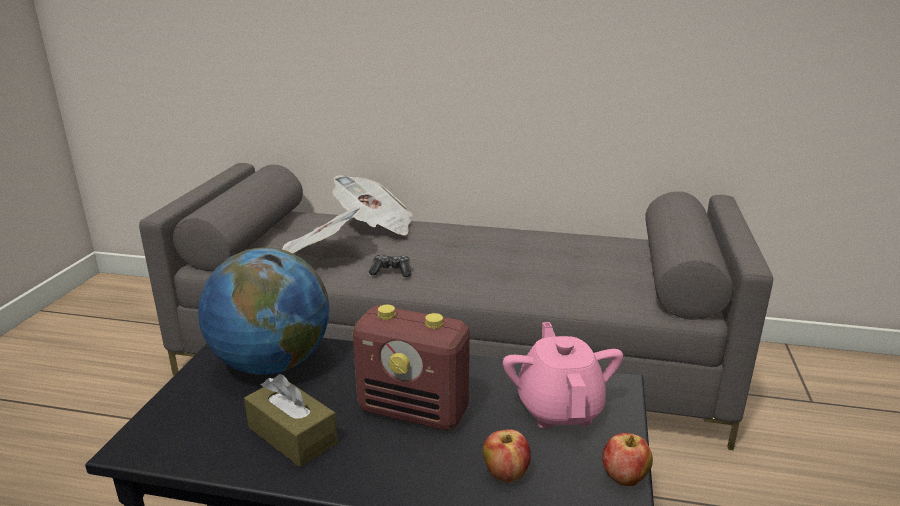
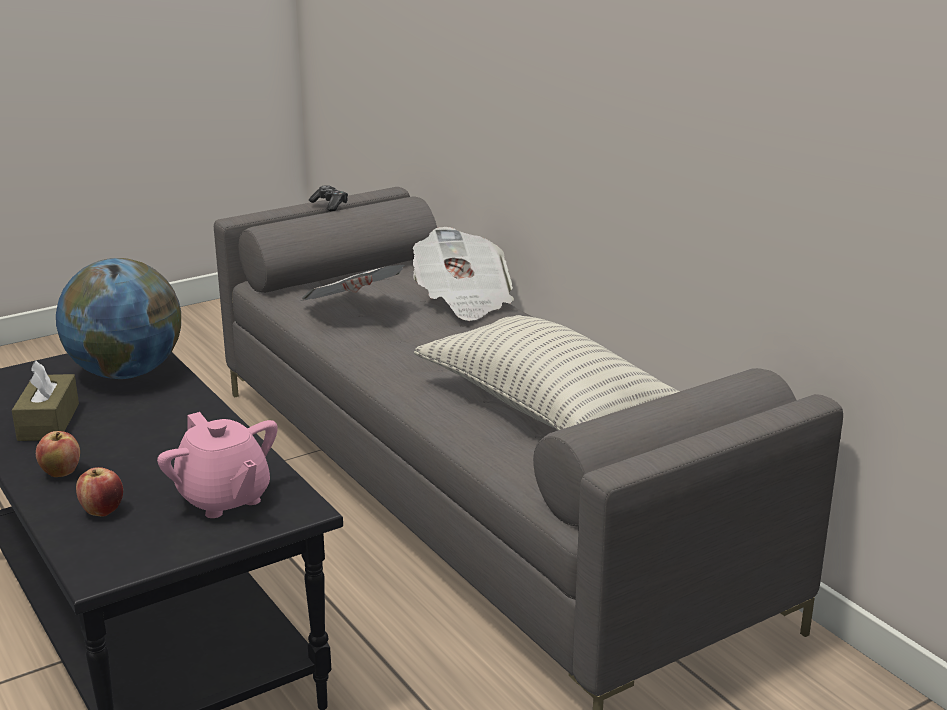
camera: 45 degrees right, 0 degrees up
(391, 271) = (379, 349): game controller -> game controller (330, 205)
(414, 411) = (137, 447): radio -> none
(554, 265) = (545, 408): none -> pillow
(559, 408) = (224, 498): pink teapot -> pink teapot turned 105 degrees clockwise
(624, 478) = (158, 558): apple -> apple (61, 473)

